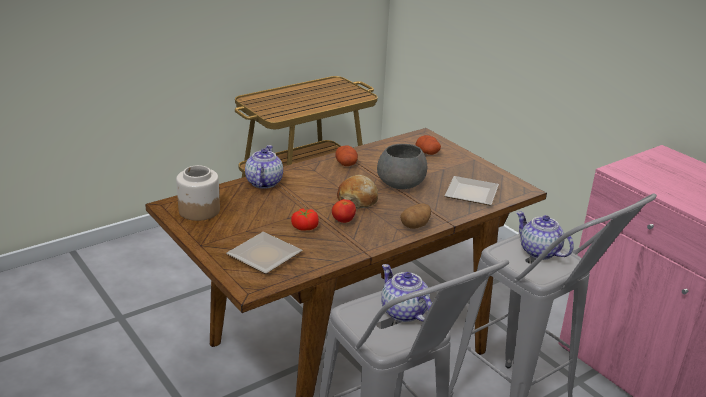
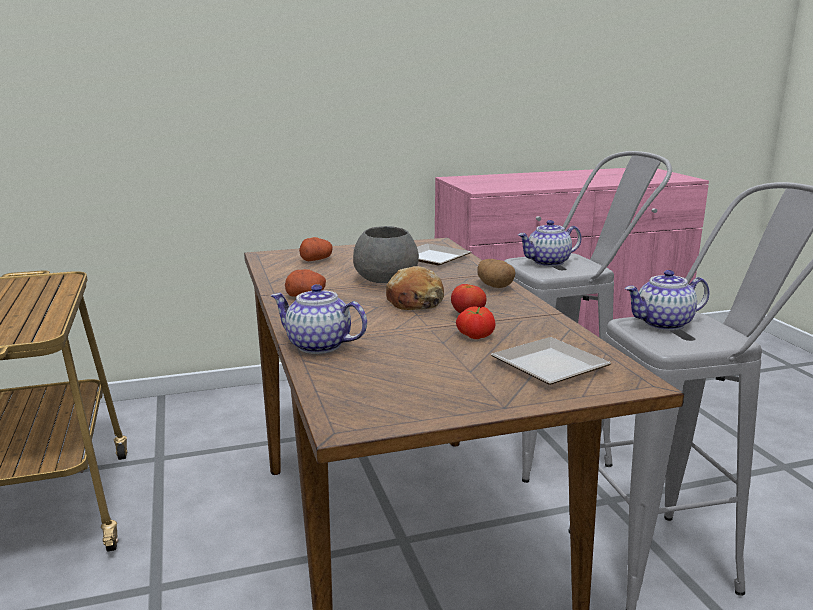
camera: 70 degrees left, 10 degrees down
(199, 210) = (381, 400): jar -> none

